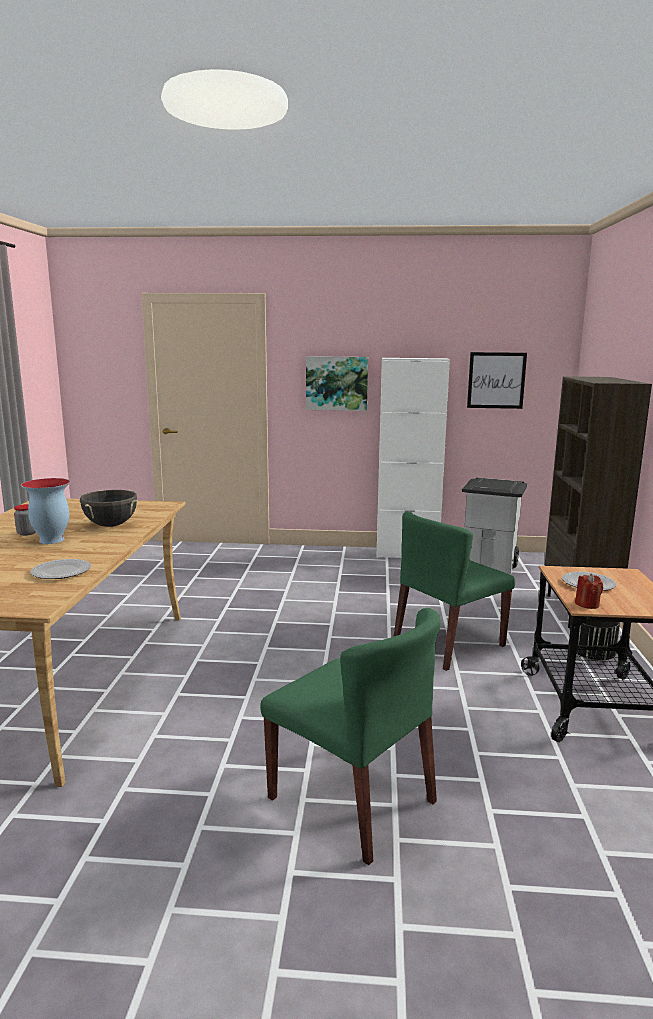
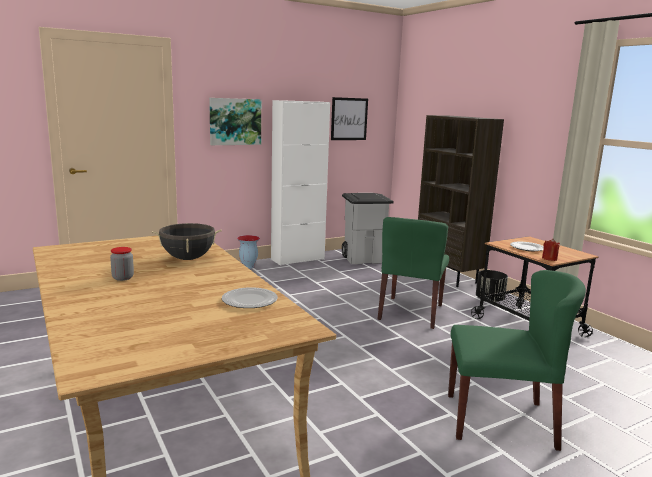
camera: 35 degrees left, 0 degrees up
(50, 540) = (165, 279): vase -> vase (248, 266)

